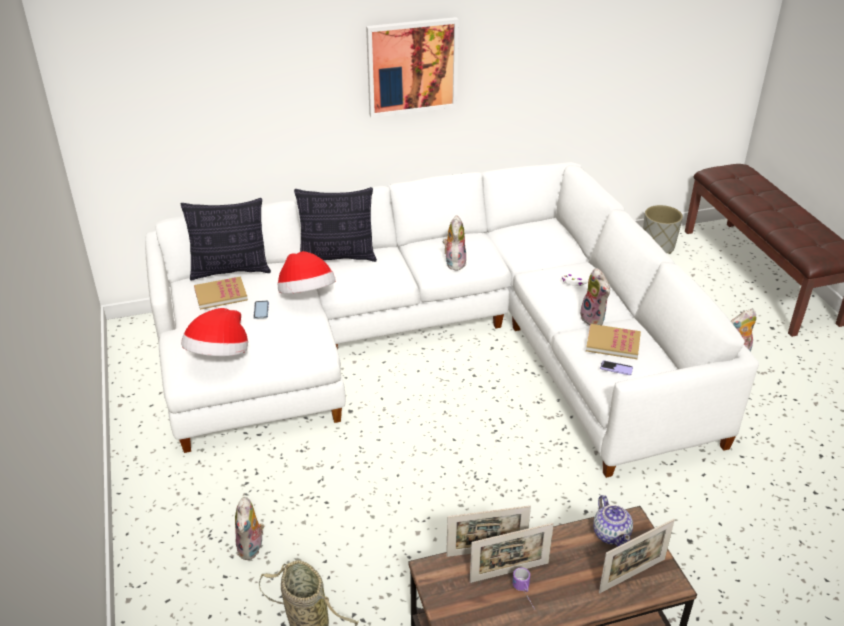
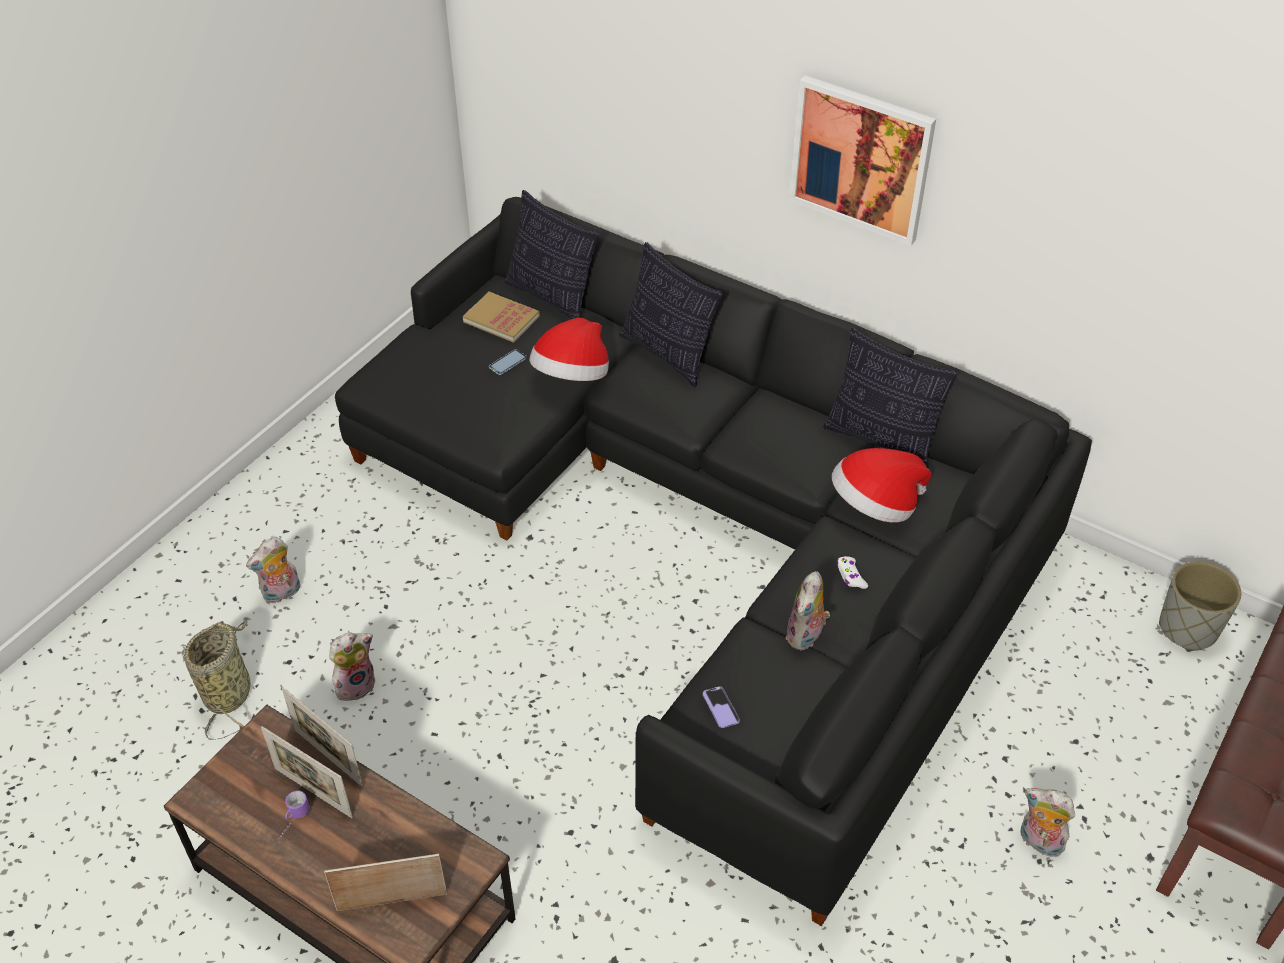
camera: 50 degrees right, 10 degrees up
(219, 356) = (410, 384): hat -> hat (875, 506)
(434, 343) = (712, 532): white sofa -> black sofa
(454, 262) = (771, 449): plush toy -> plush toy (356, 684)
(492, 229) = (881, 440): none -> pillow
(611, 534) = (440, 851): teapot -> none
(613, 343) = (768, 679): book -> none
(632, 575) = (392, 902): picture frame -> picture frame turned 150 degrees clockwise

